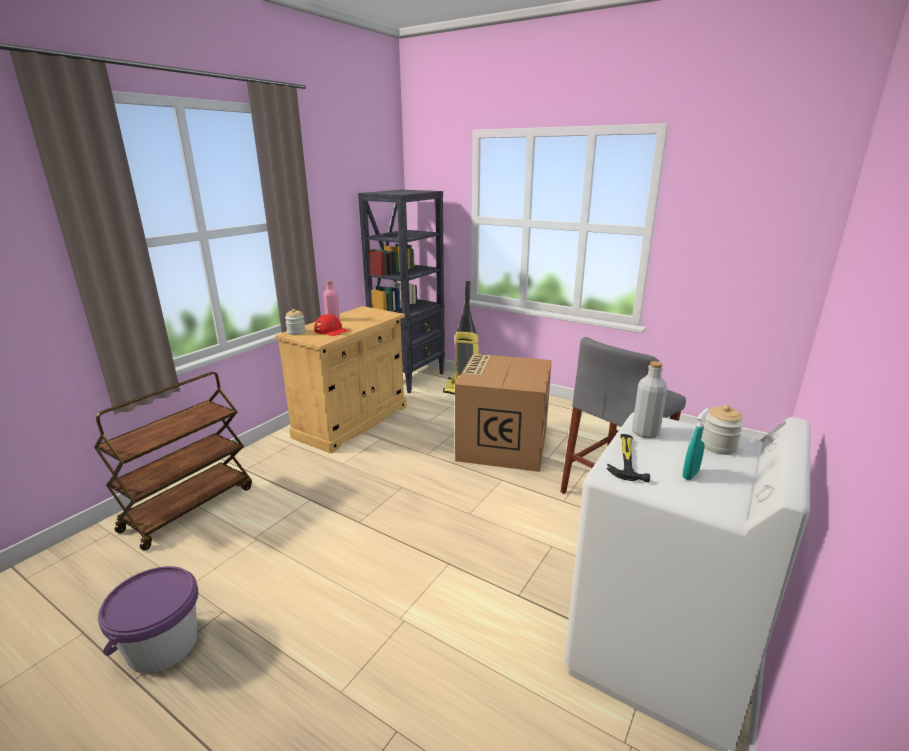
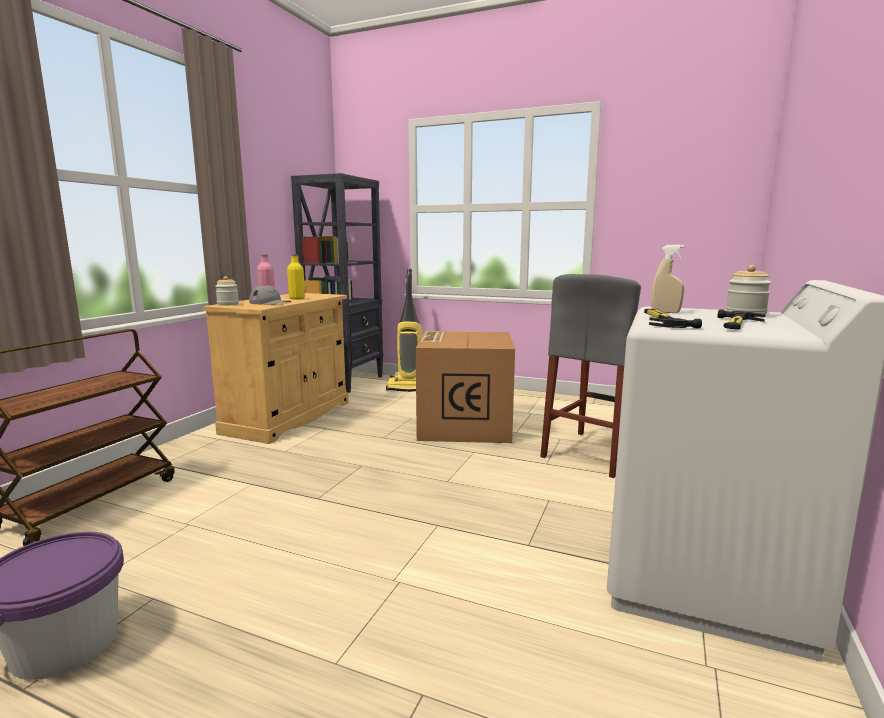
camera: 10 degrees left, 10 degrees down
(332, 331) = (270, 303): red cap -> grey cap
(358, 321) = (297, 298): none -> yellow bottle
(645, 432) = (665, 312): grey bottle -> beige spray bottle
(690, 474) = (736, 324): turquoise spray bottle -> hammer

